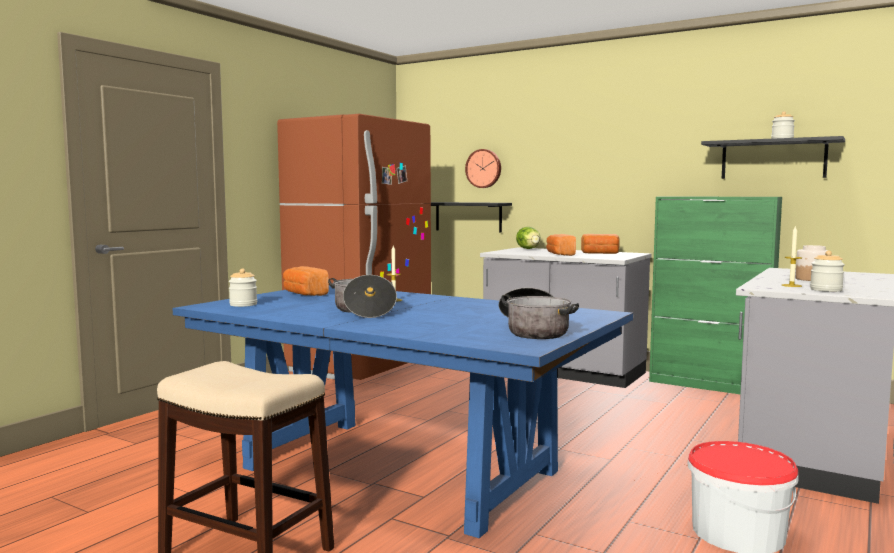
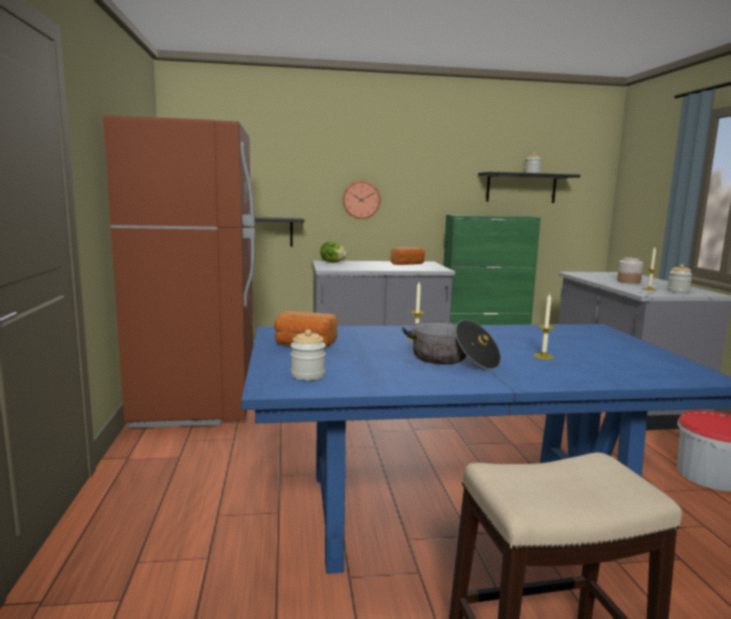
camera: 40 degrees left, 5 degrees up
(443, 318) = (543, 356): none -> candle
(484, 168) = (272, 183): wall clock -> wall clock (361, 200)
(534, 331) = (643, 357): cooking pot -> none
(559, 254) = (385, 267): bread -> none

